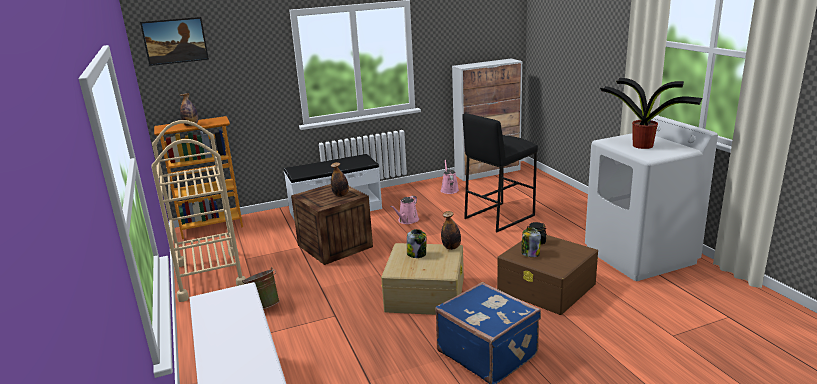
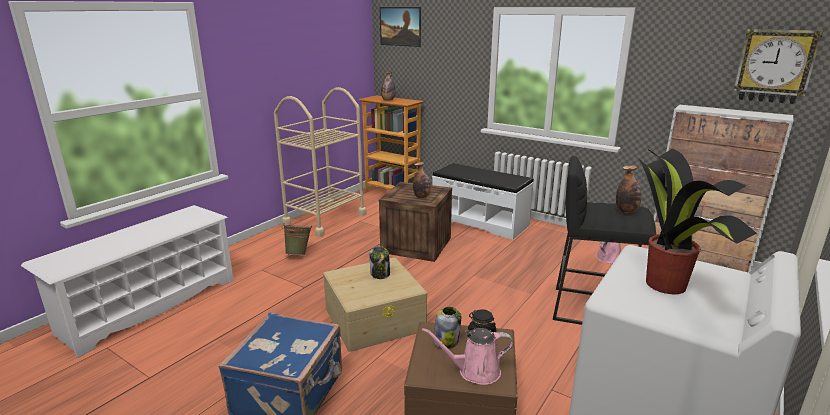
camera: 55 degrees right, 0 degrees up
(407, 221) = (506, 259): pink watering can -> pink watering can (475, 371)
(451, 247) = (412, 287): bottle -> bottle (626, 211)
(496, 30) = (774, 66): none -> wall clock

